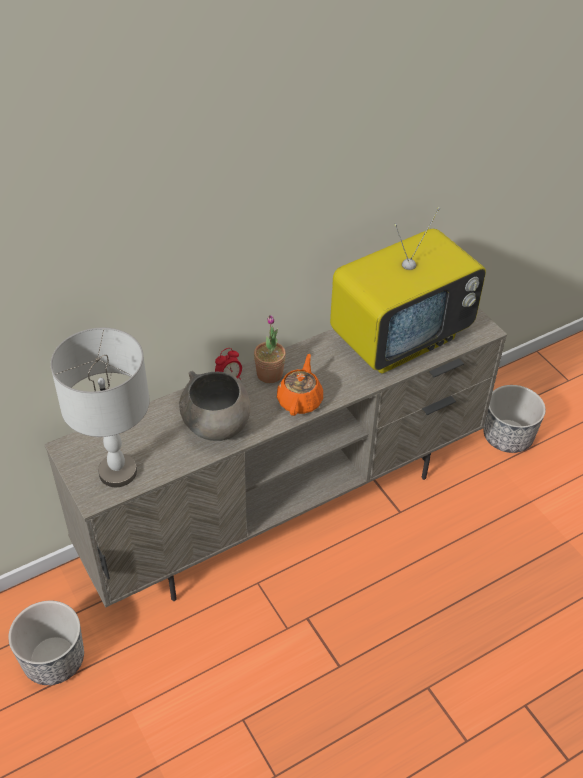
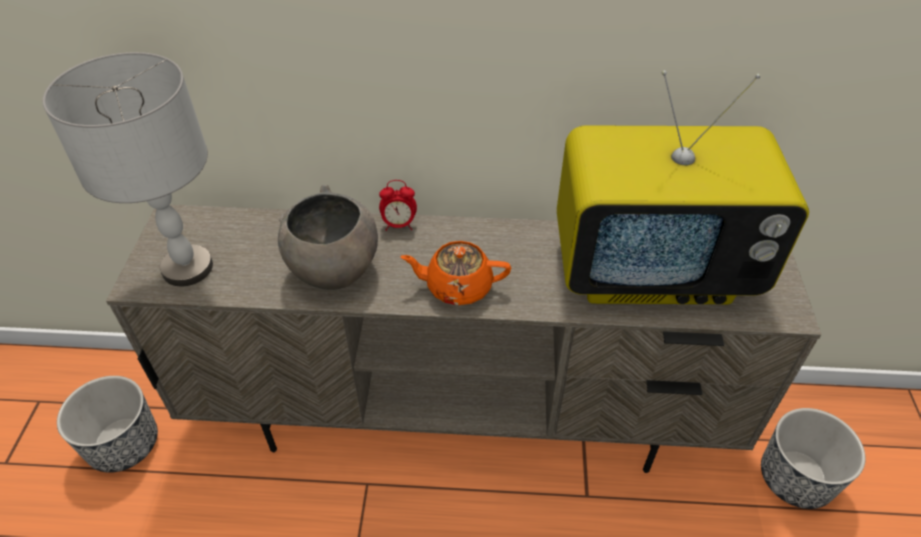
camera: 35 degrees right, 0 degrees up
(269, 374) = (449, 239): potted plant -> none
(300, 400) = (457, 287): orange teapot -> orange teapot turned 135 degrees counterclockwise

